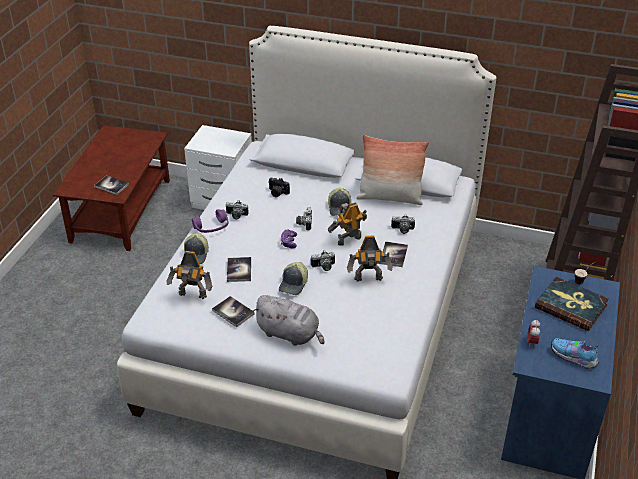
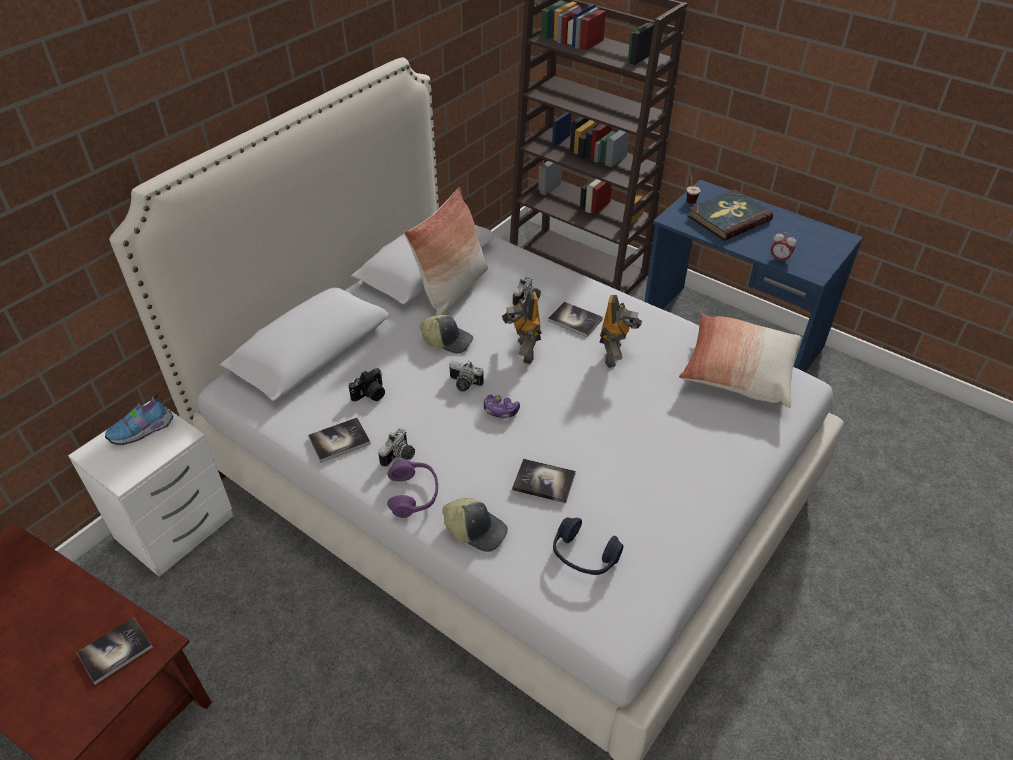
camera: 70 degrees left, 5 degrees up
(192, 296) = (584, 555): toy robot -> blue headphones
(233, 312) = (641, 511): book -> book (339, 441)
(290, 334) = (702, 459): grey plush toy -> none
(294, 284) = (598, 428): cap -> none
(324, 267) = (573, 389): camera -> none
(385, 341) = (738, 372): none -> pillow
(574, 358) = (809, 241): shoe -> shoe (144, 431)

